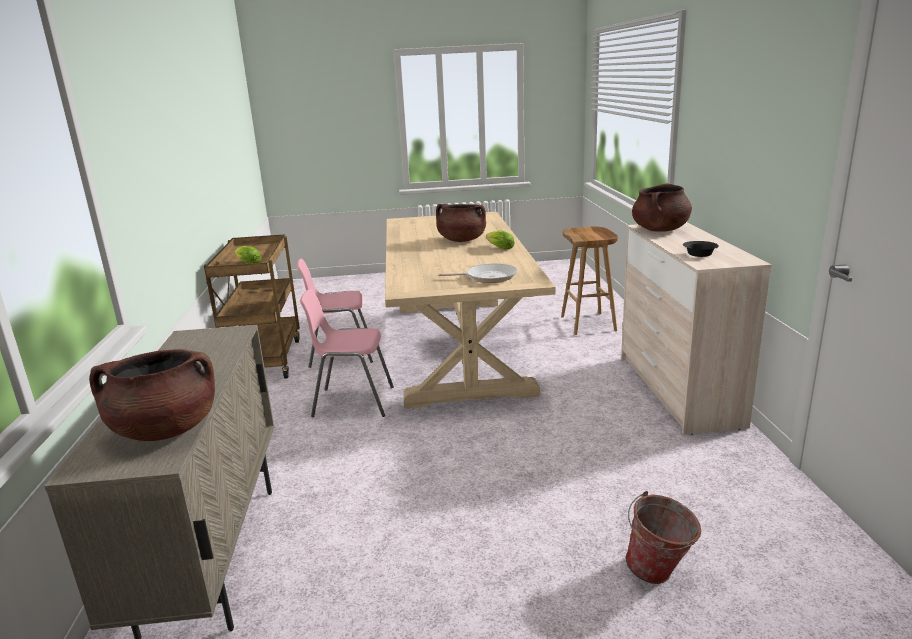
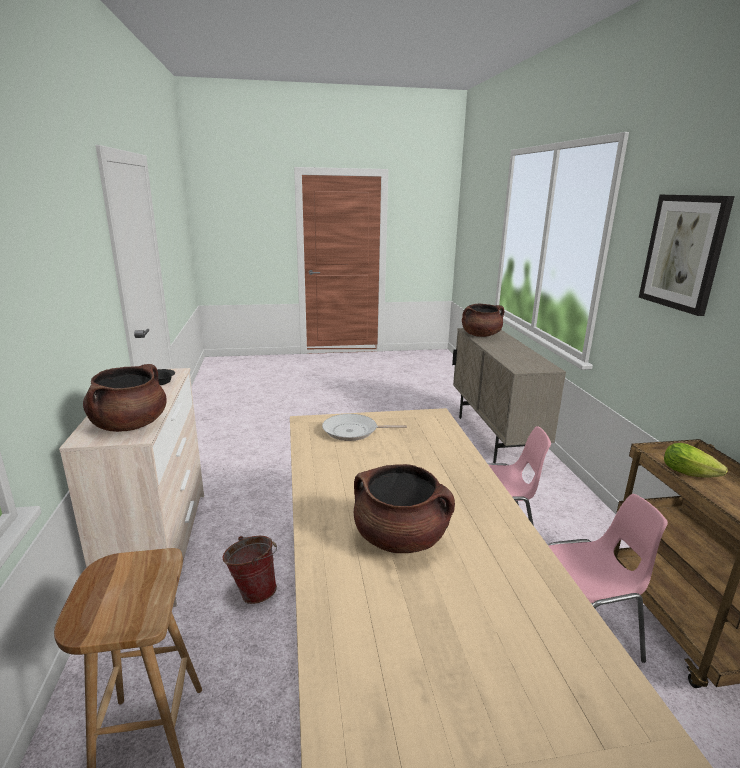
camera: 175 degrees right, 0 degrees up
(141, 127) = (684, 252): none -> picture
(499, 248) = (334, 500): lettuce -> none
(659, 574) = (281, 430): bucket -> bucket (253, 590)

